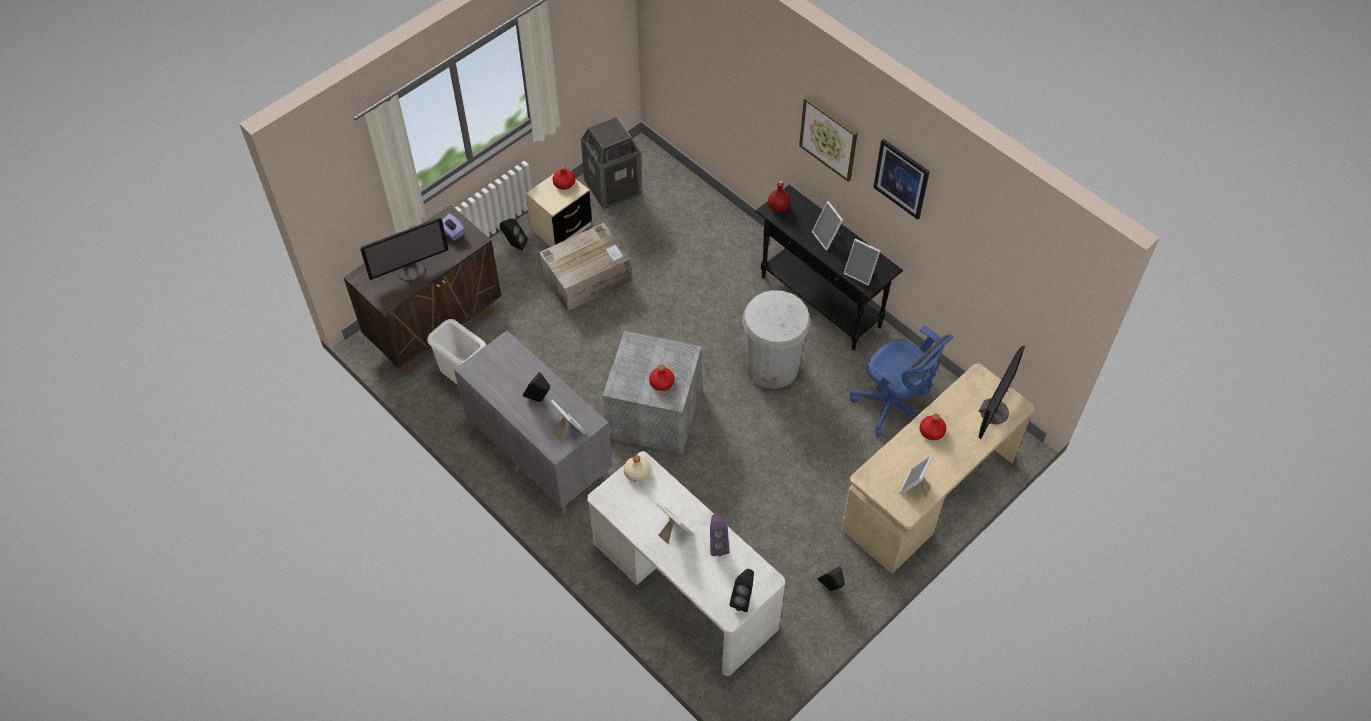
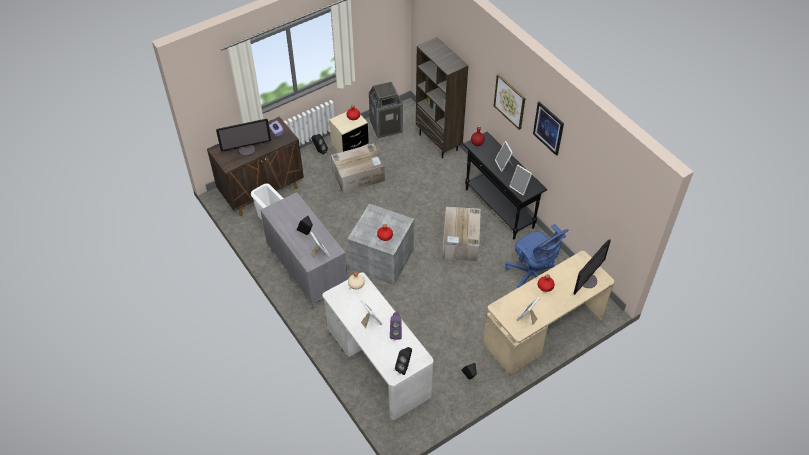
camera: 10 degrees right, 5 degrees down
(703, 203) = (439, 142): none -> brown bookcase
(772, 366) = (461, 241): white trash can -> cardboard box

